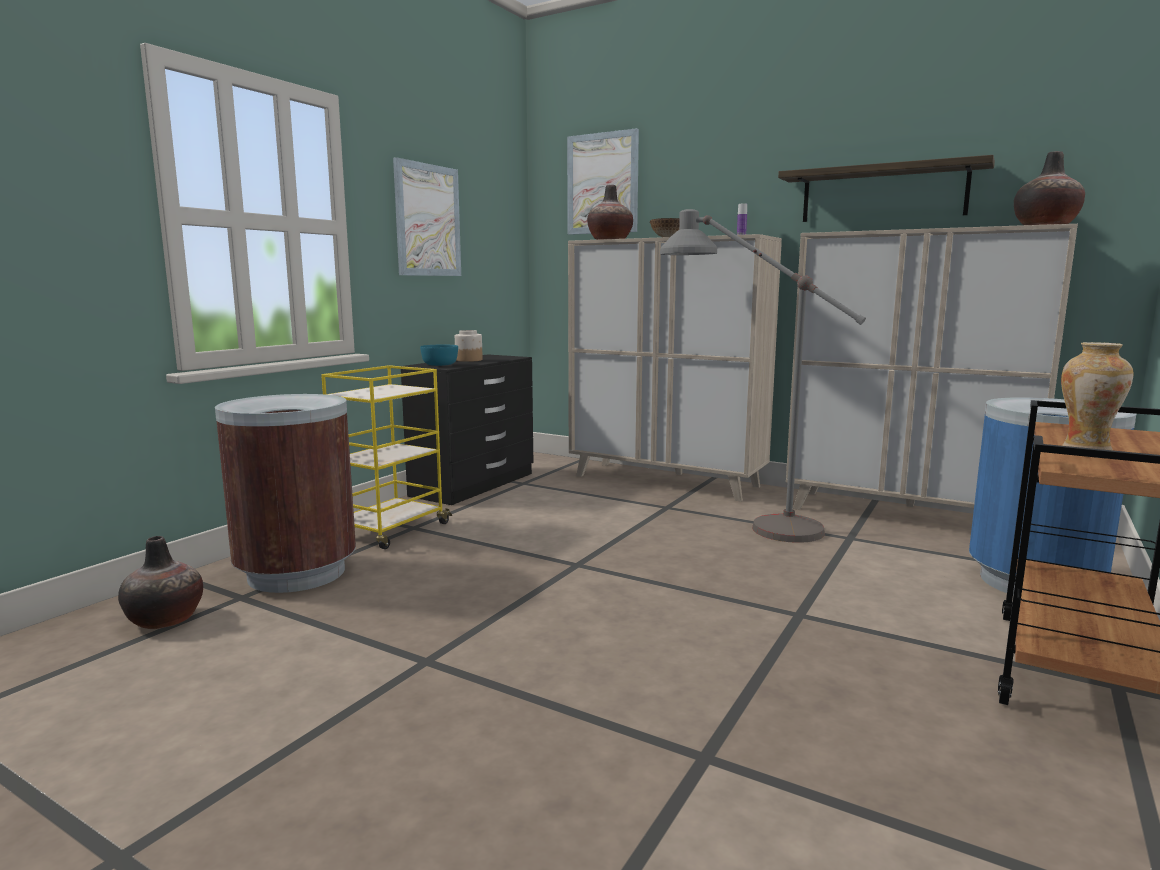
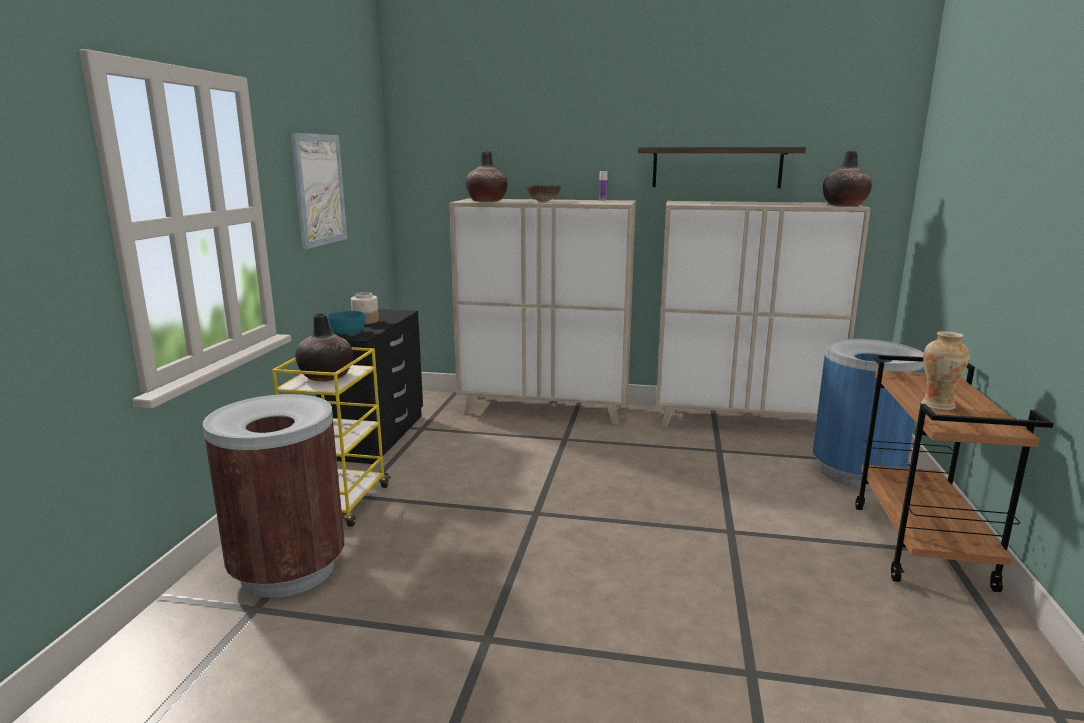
camera: 20 degrees left, 5 degrees up
(165, 619) = (198, 651): vase -> vase (326, 377)
(602, 183) = (465, 142): picture -> none
(742, 520) = (631, 444): grey floor lamp -> none

